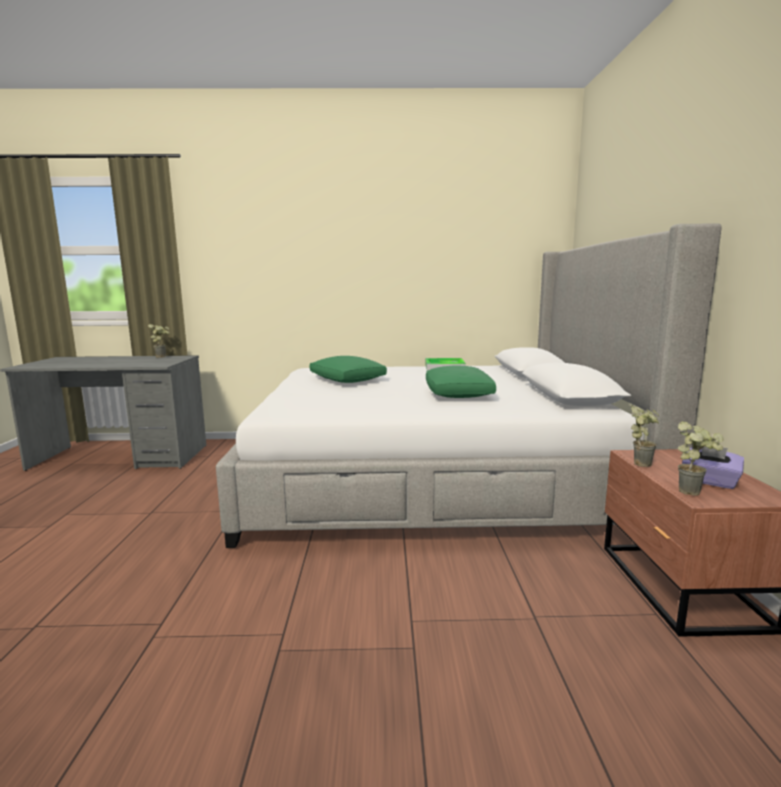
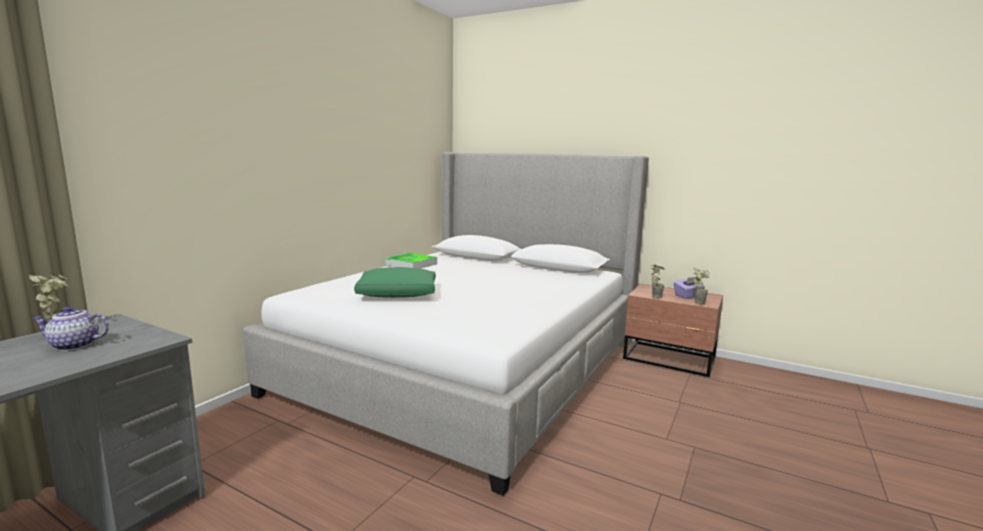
camera: 60 degrees left, 0 degrees up
(145, 361) = (73, 345): none -> teapot
(458, 394) = (515, 282): green pillow -> none

